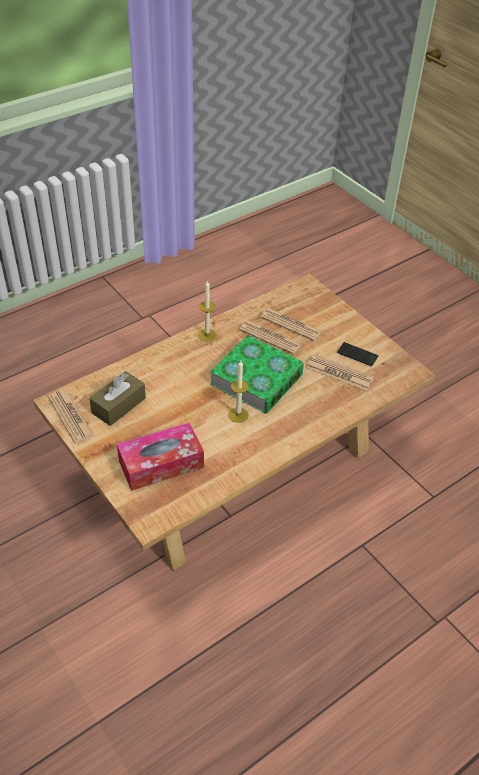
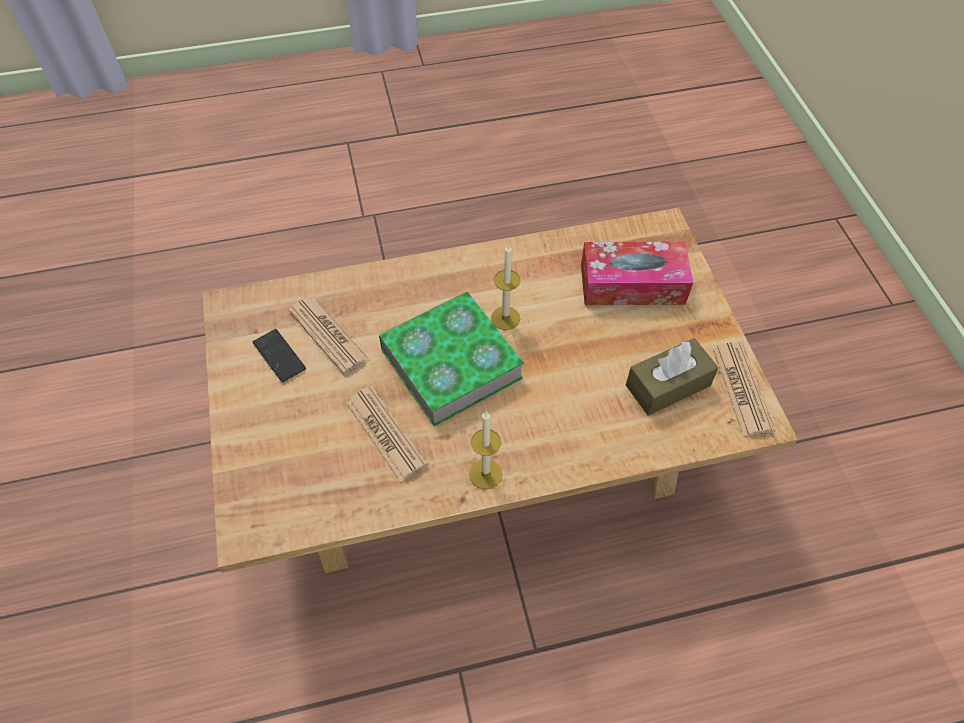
camera: 155 degrees left, 10 degrees up
(291, 325) = (337, 448): newspaper -> none

